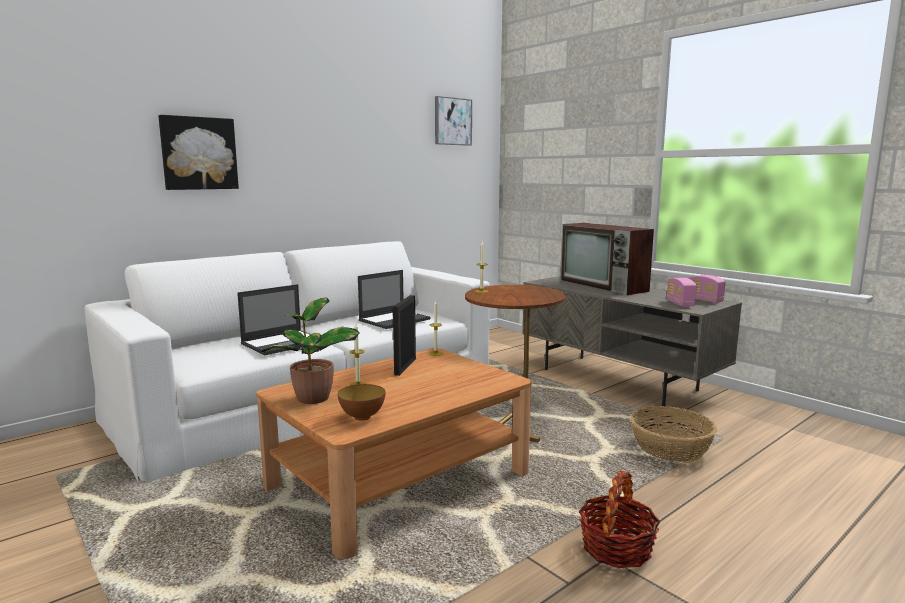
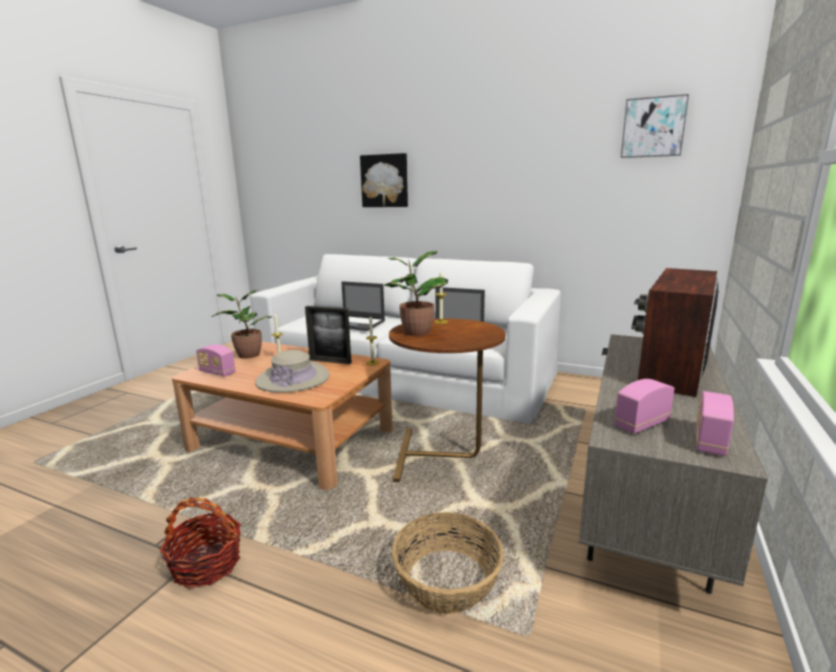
camera: 65 degrees right, 5 degrees up
(362, 417) = (217, 372): bowl -> radio
(405, 366) = (330, 361): picture frame -> picture frame turned 150 degrees counterclockwise
(440, 384) = (293, 379): none -> beige hat
(506, 299) = (415, 332): none -> potted plant

